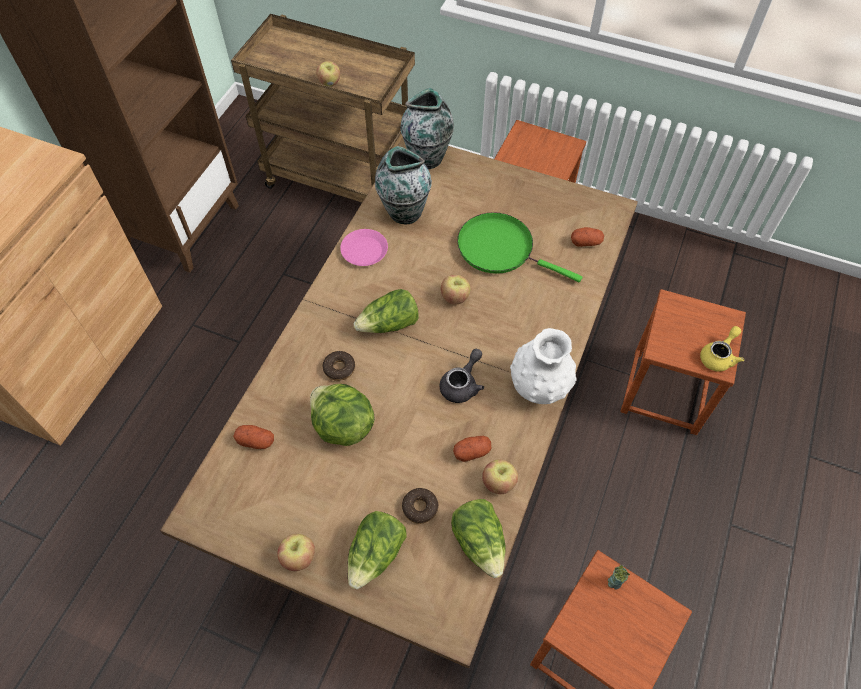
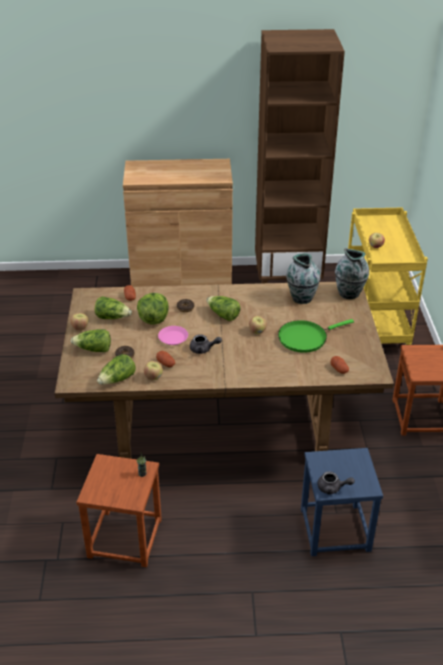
camera: 65 degrees right, 20 degrees down
(298, 490) = (112, 317): none -> lettuce
(342, 180) = (376, 324): brown cart -> yellow cart
(364, 251) = (263, 293): pink plate -> pink plate (173, 338)
(500, 249) = (305, 338): green frying pan -> green frying pan turned 120 degrees counterclockwise
(539, 387) = (221, 376): white vase -> none
(665, 392) = (335, 530): brown stool -> blue stool
(719, 356) = (332, 488): yellow teapot -> grey teapot

